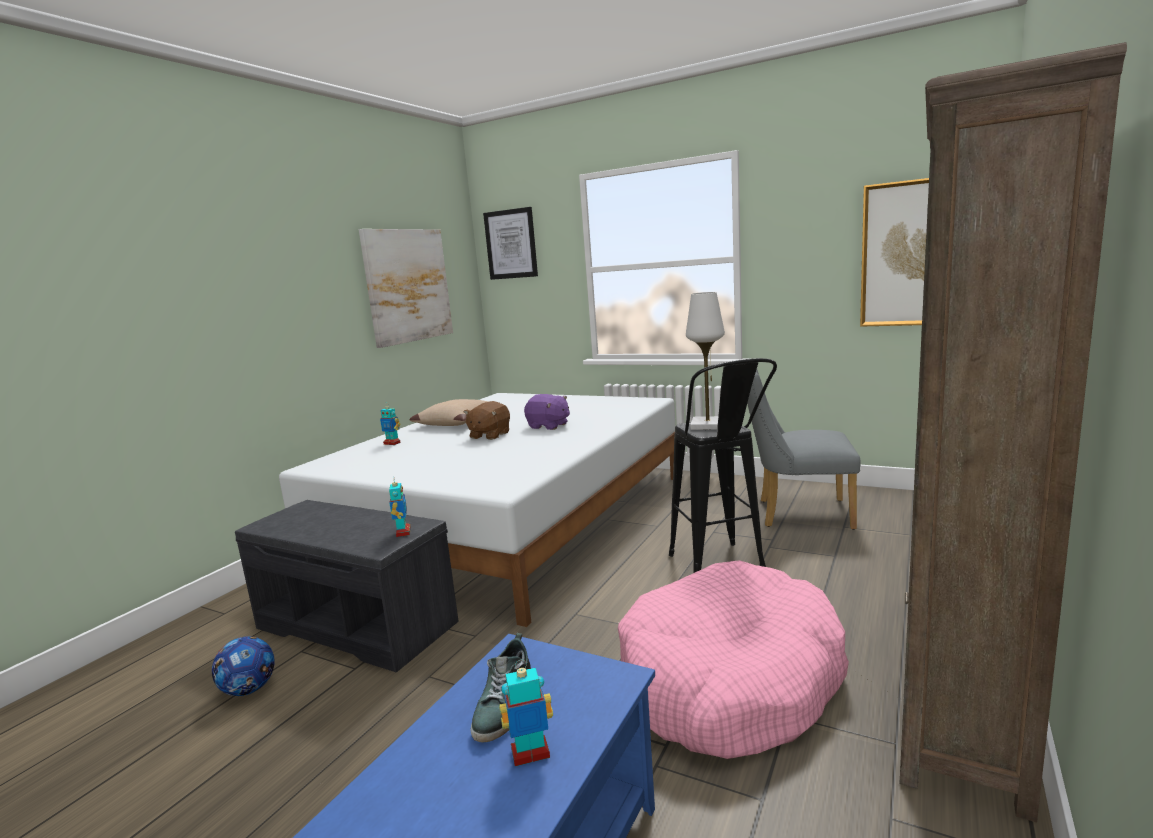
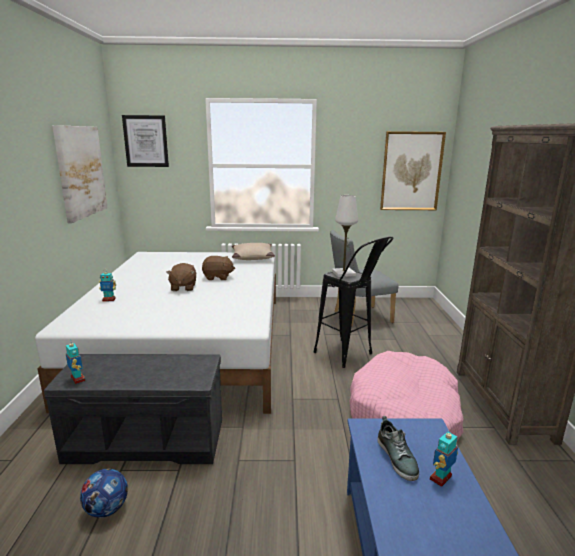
camera: 30 degrees left, 5 degrees up
(403, 532) = (200, 367): toy robot -> toy robot (77, 379)
(455, 422) = (138, 278): beige pillow -> beige pillow (252, 257)
(548, 426) = (218, 277): purple plush toy -> brown plush toy

